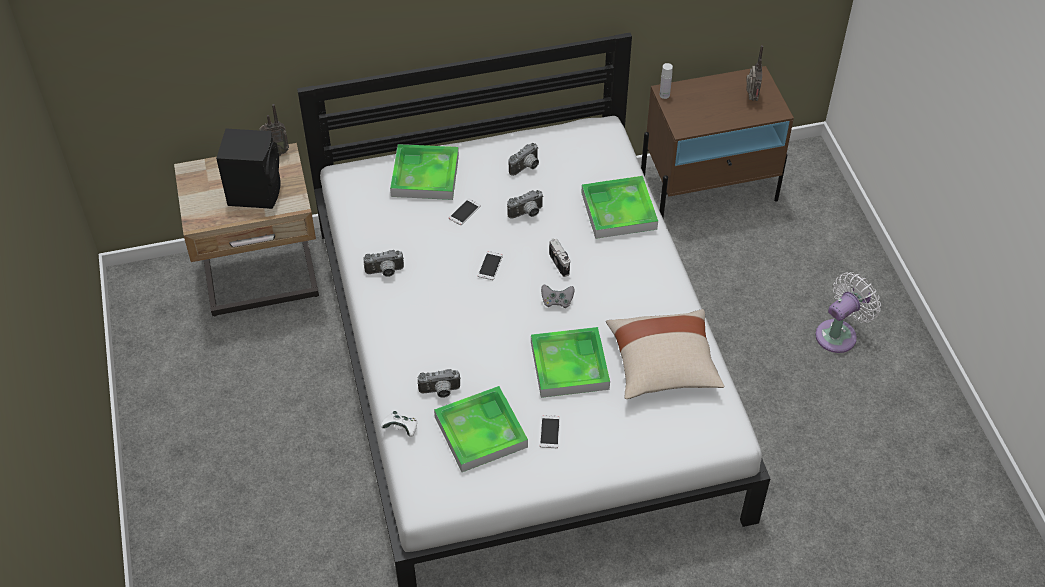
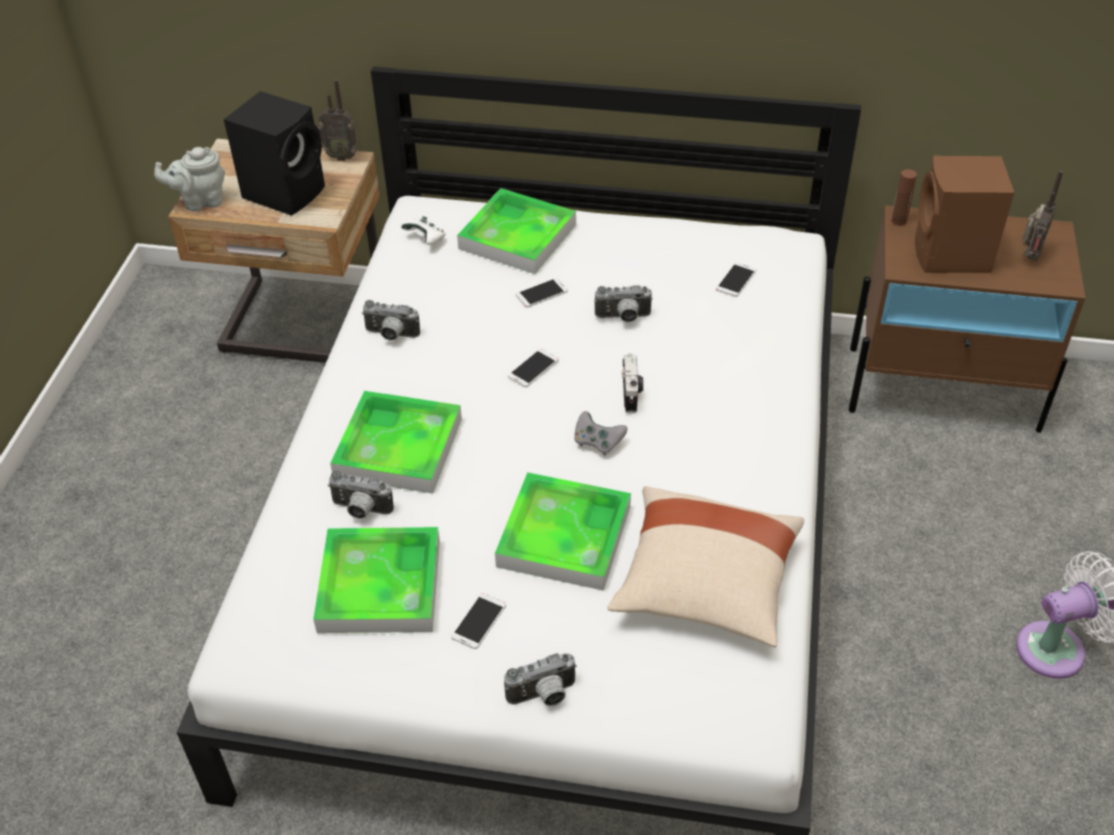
camera: 25 degrees right, 5 degrees down
(199, 217) = (200, 201): none -> grey teapot
(401, 429) = (276, 542): white game controller -> white game controller (426, 240)
(526, 168) = (657, 263): camera -> camera (543, 696)
(582, 165) = (736, 280): none -> phone
(618, 211) = (755, 350): tray -> tray (398, 447)
(664, 95) = (898, 220): white bottle -> brown bottle
(706, 112) = (951, 256): none -> brown speaker

